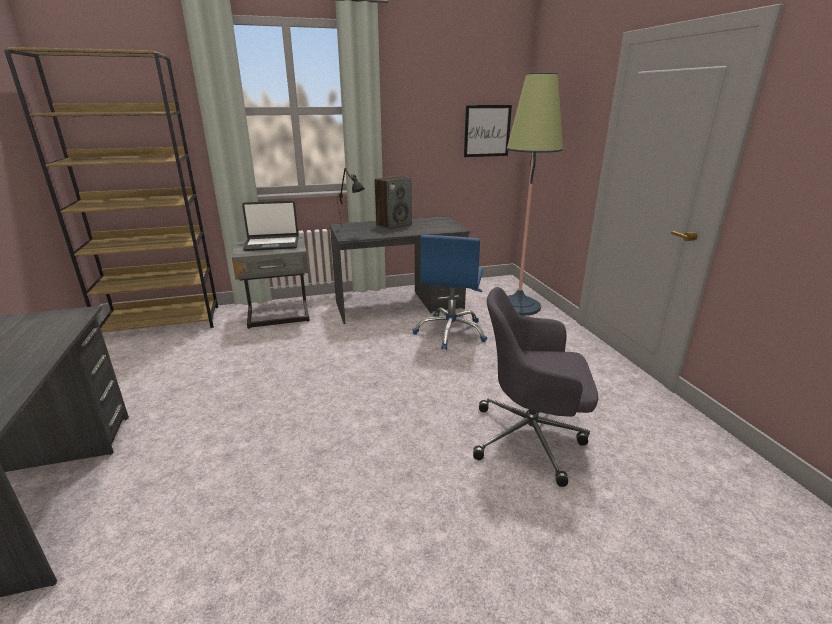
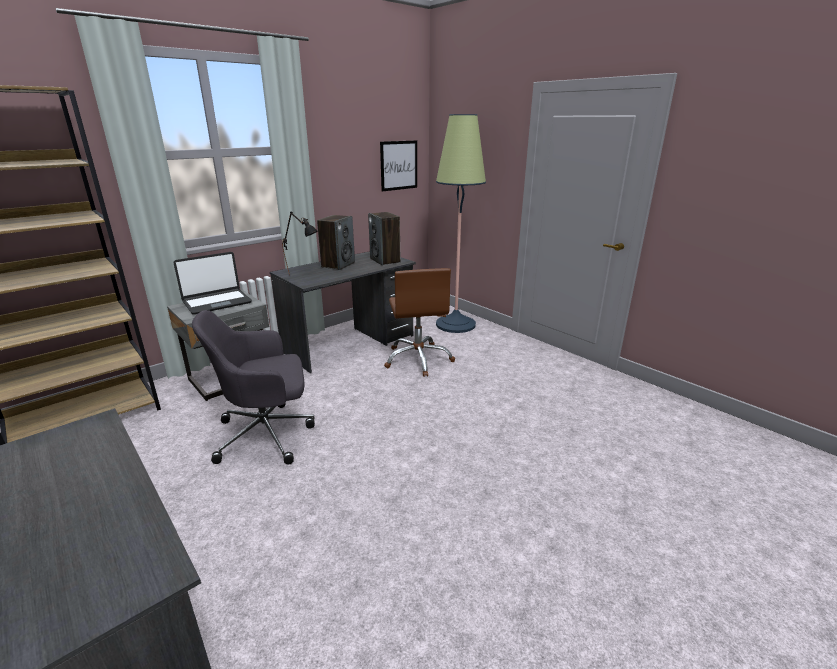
camera: 25 degrees left, 0 degrees up
(442, 226) = (385, 260): none -> speaker
(451, 332) = (418, 359): blue office chair -> brown office chair
(530, 438) = (552, 433): grey office chair -> grey office chair (267, 434)

